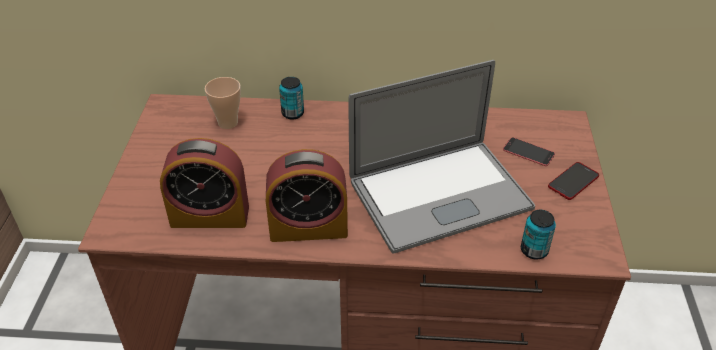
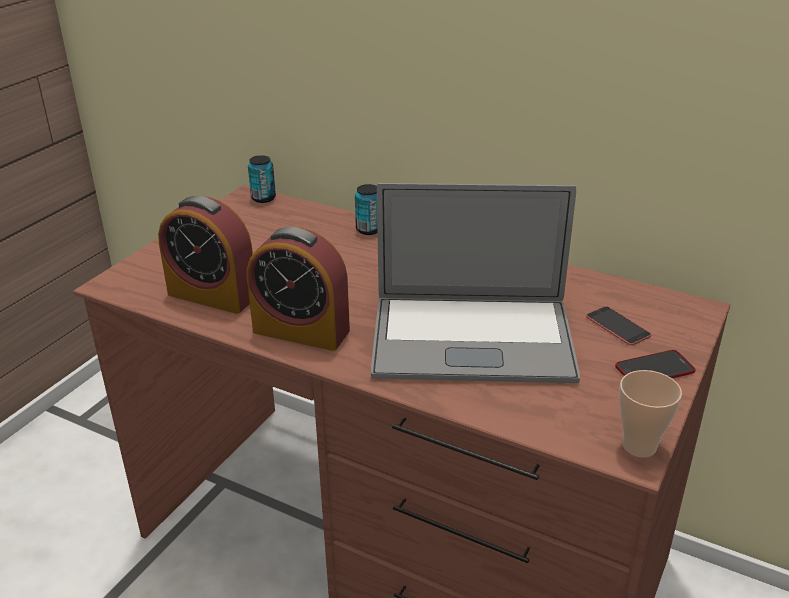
camera: 25 degrees right, 10 degrees down
(228, 123) = (296, 223): cup -> cup (639, 446)
(534, 250) = (545, 424): can -> can (263, 198)

